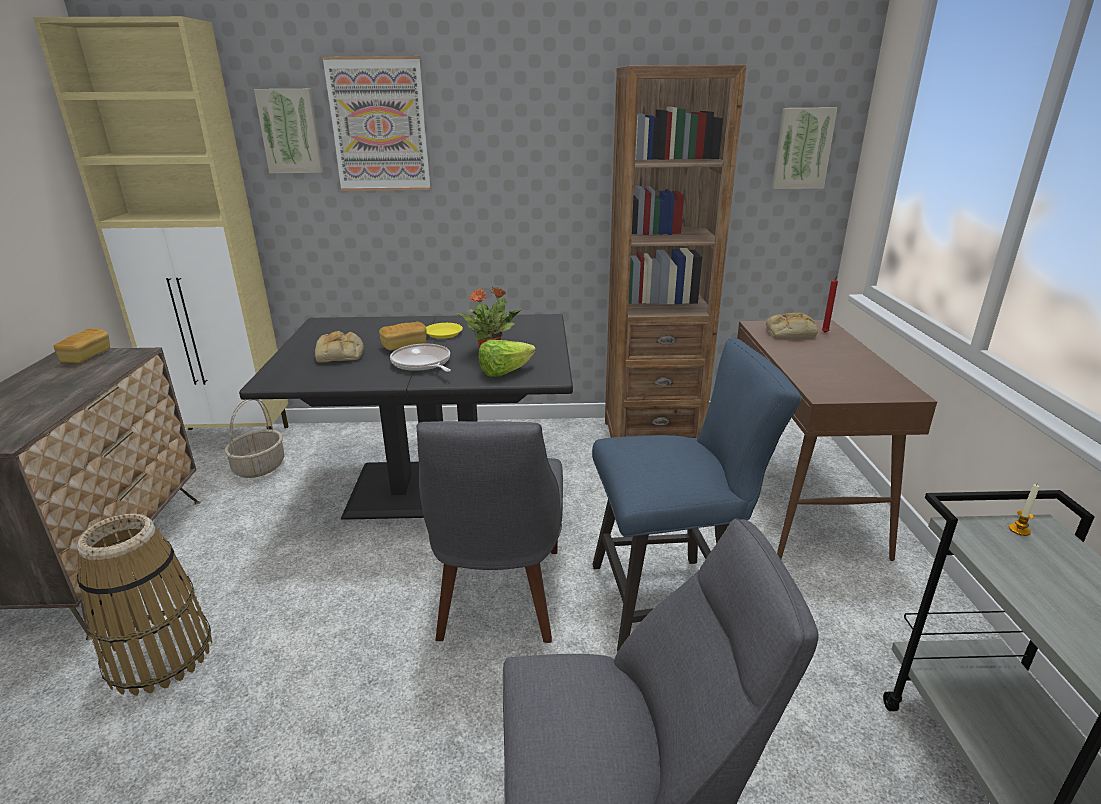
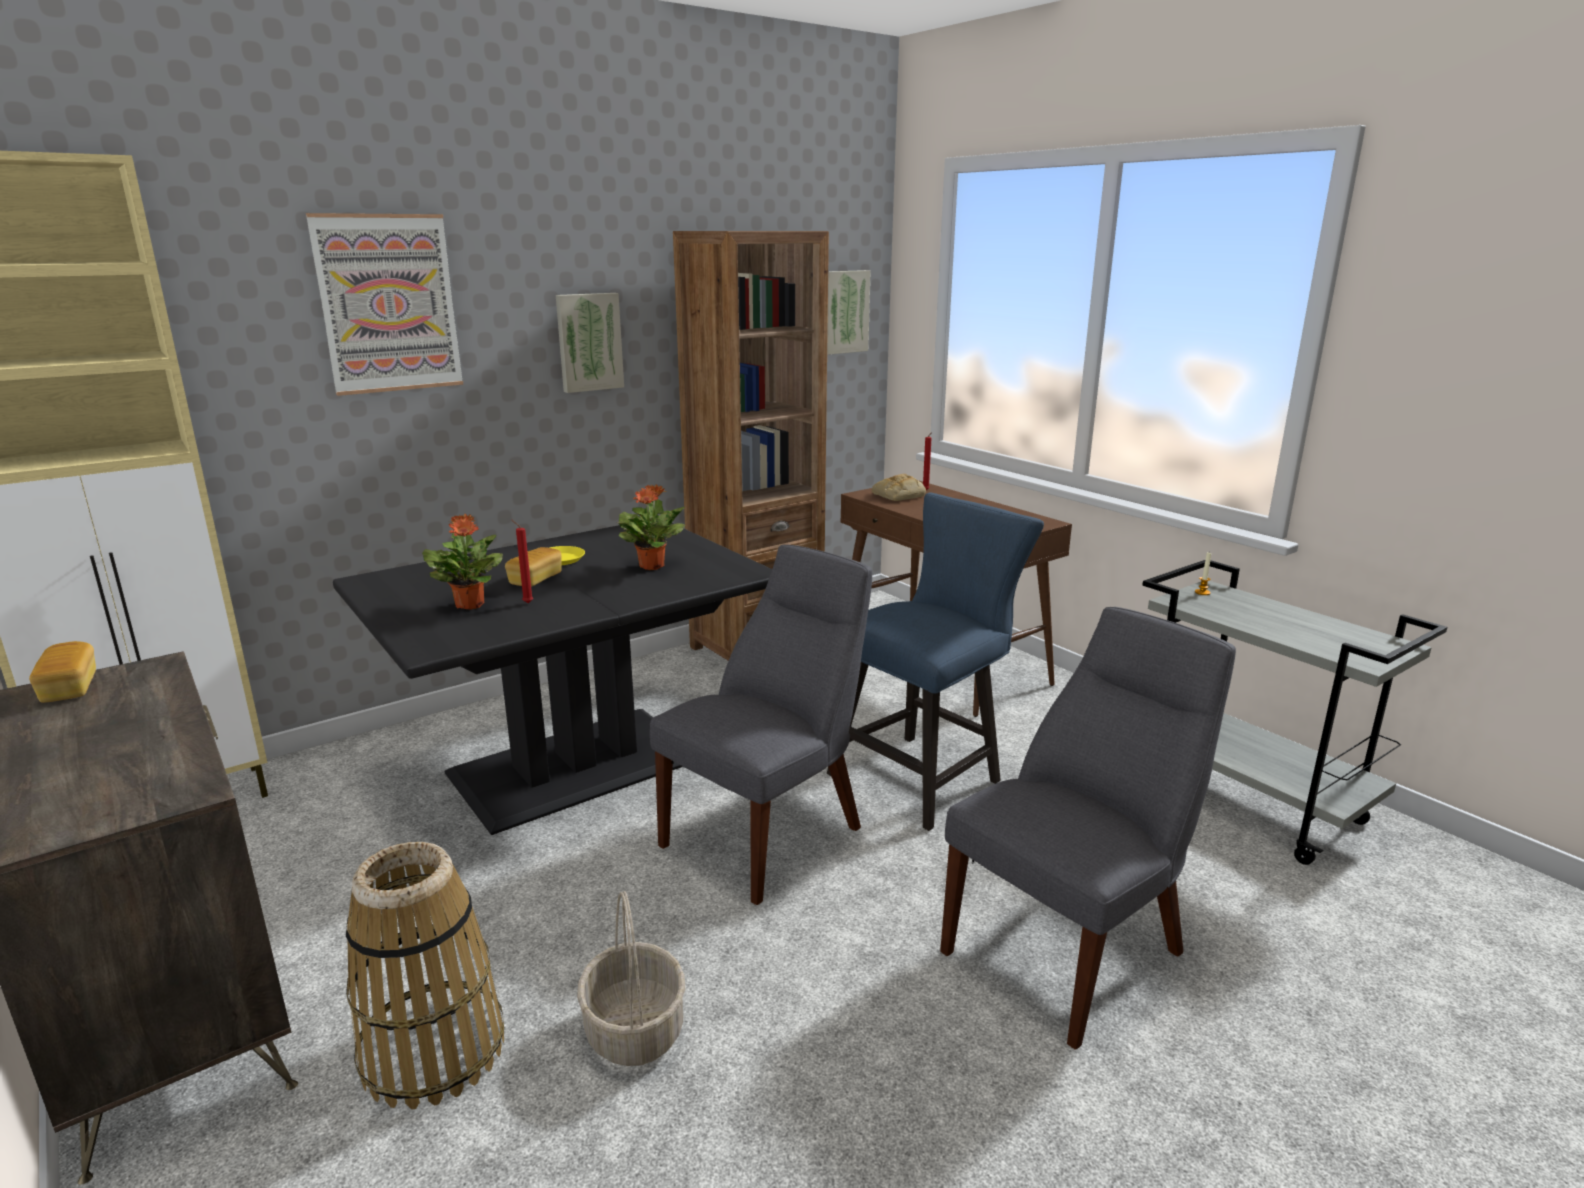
camera: 35 degrees left, 5 degrees down
(259, 467) = (280, 824): basket -> basket (633, 1030)
(290, 131) = (254, 316): picture -> picture (589, 342)
(340, 354) = (470, 604): bread -> potted plant
(371, 362) = (526, 603): none -> red candle
(422, 364) = (593, 591): frying pan -> none
(498, 598) = (769, 833): grey chair -> grey chair turned 105 degrees counterclockwise
(505, 372) = (700, 578): lettuce -> none

